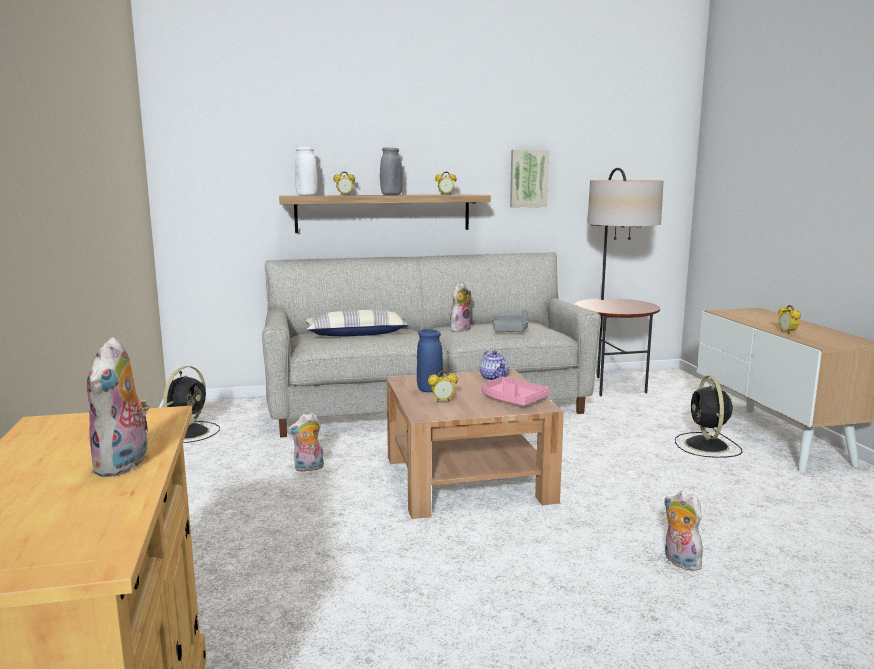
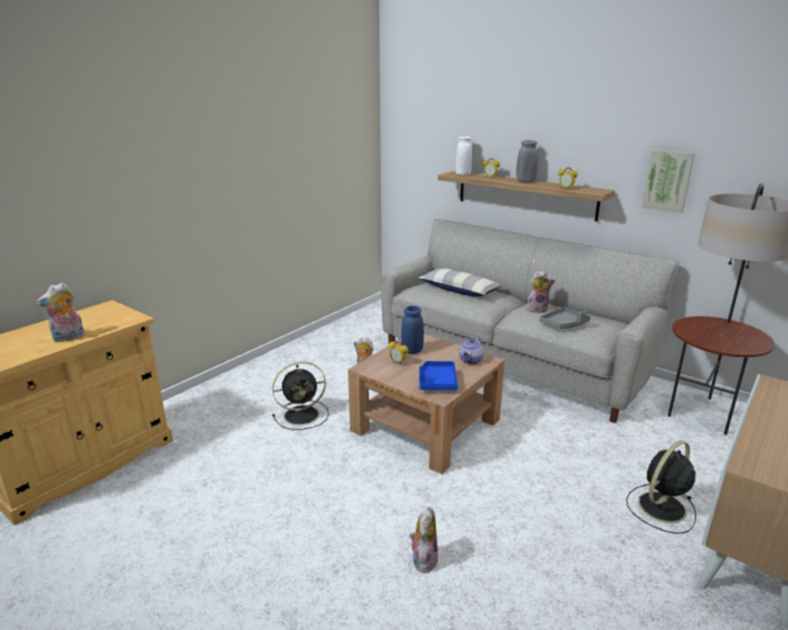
camera: 50 degrees right, 10 degrees up
(189, 432) = (357, 322): black fan -> black fan (303, 415)
(512, 400) = (437, 382): pink tray -> blue tray
(787, 332) = (760, 436): alarm clock -> none

